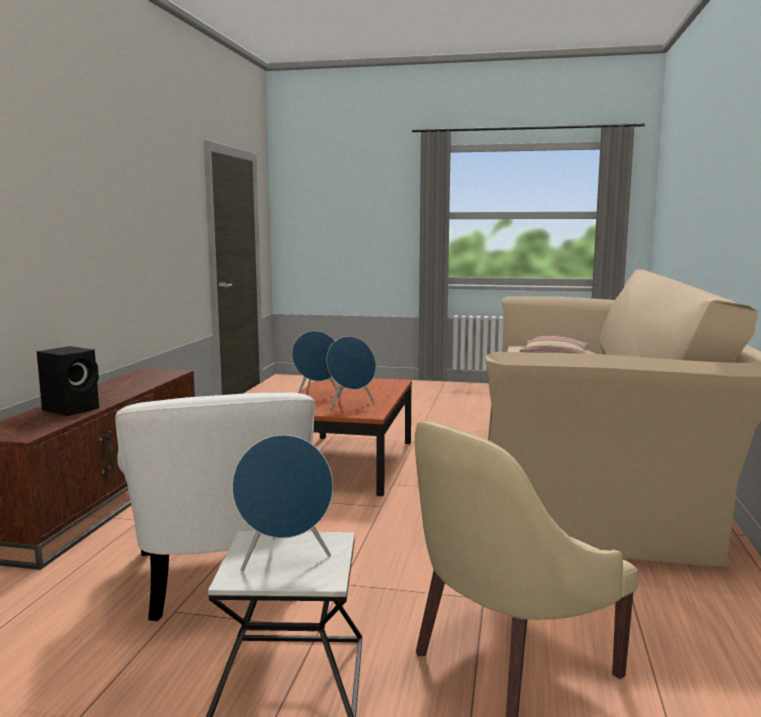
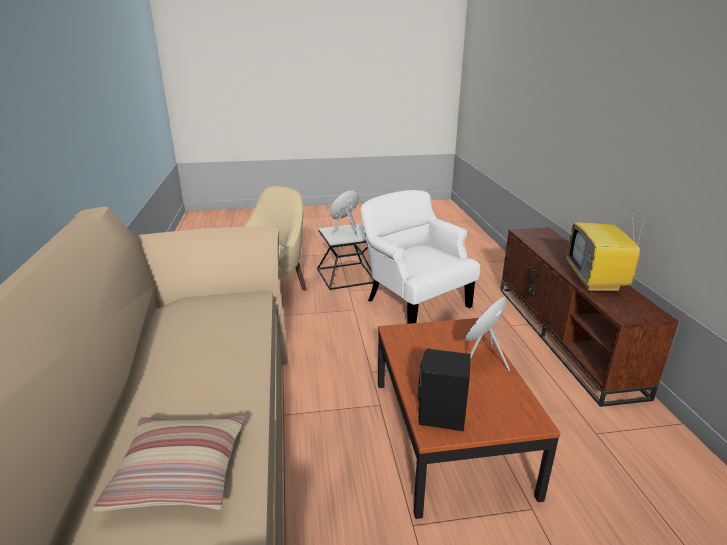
camera: 160 degrees right, 15 degrees up
(73, 409) = (557, 253): black speaker -> black speaker (441, 416)
(125, 387) = (596, 282): none -> television
(350, 404) = (429, 346): blue speaker -> none

